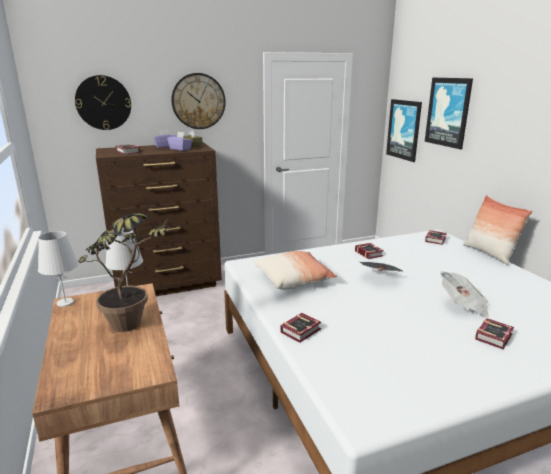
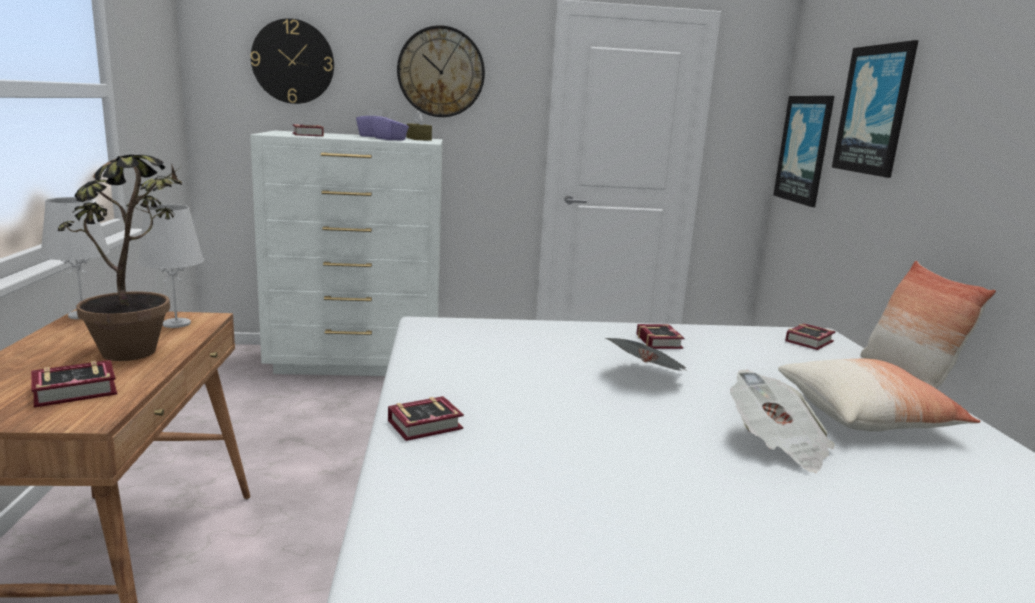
camera: 15 degrees right, 5 degrees down
(169, 284) = (356, 363): brown dresser -> white dresser
(293, 280) = (487, 356): pillow -> pillow (866, 416)
(495, 336) = (804, 506): book -> book (79, 391)

